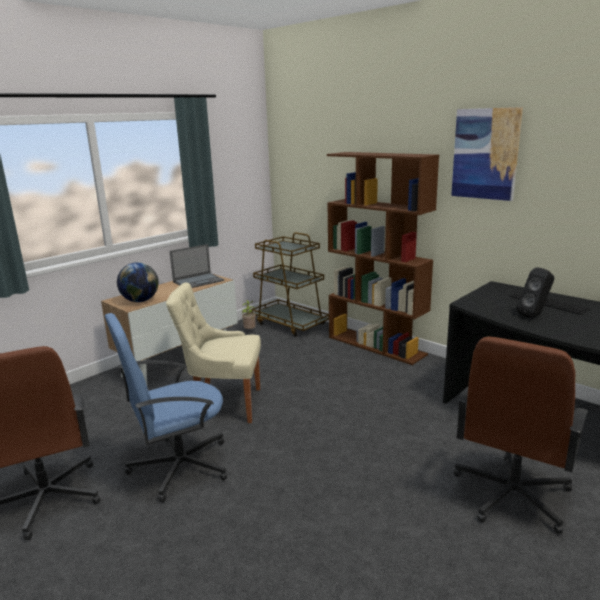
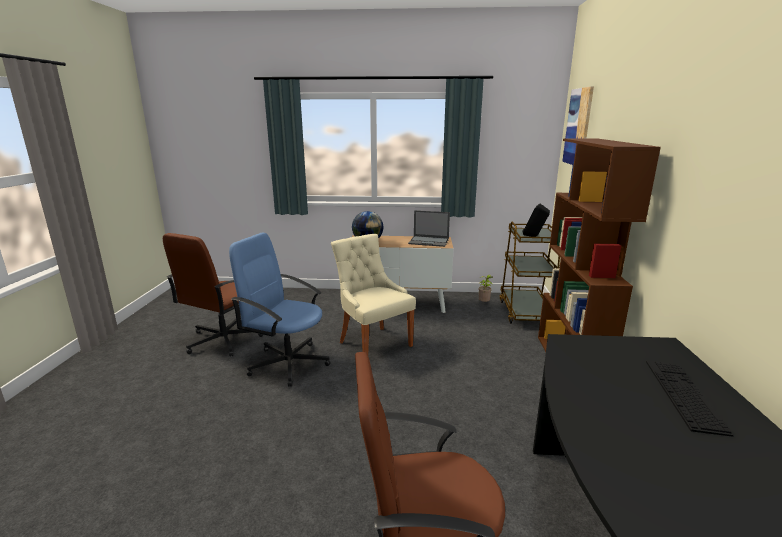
camera: 50 degrees right, 0 degrees up
(485, 154) = (707, 150): picture -> picture (578, 127)
(534, 315) = (612, 394): black speaker -> black speaker (534, 236)

